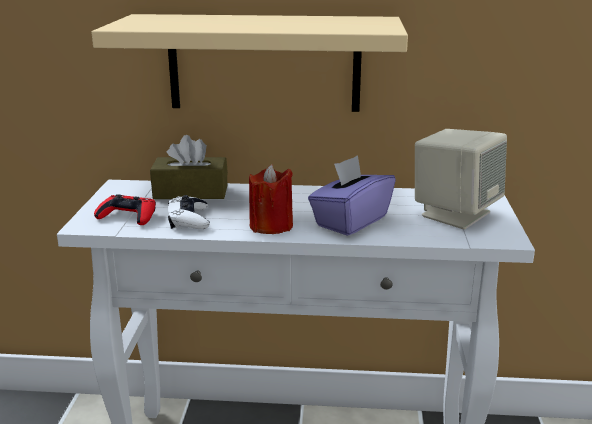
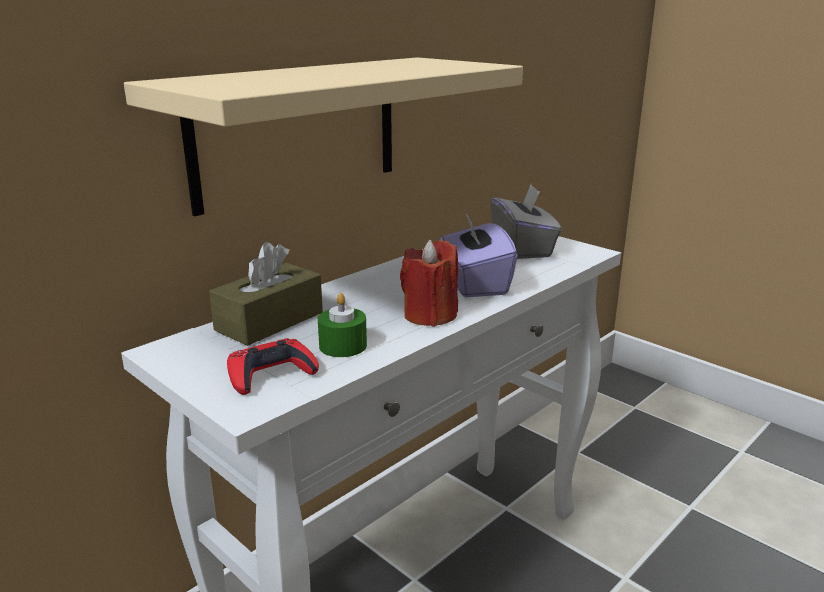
camera: 50 degrees left, 0 degrees up
(189, 219) = (343, 346): white game controller -> green candle
(455, 214) = (523, 248): beige speaker -> grey tissue box

